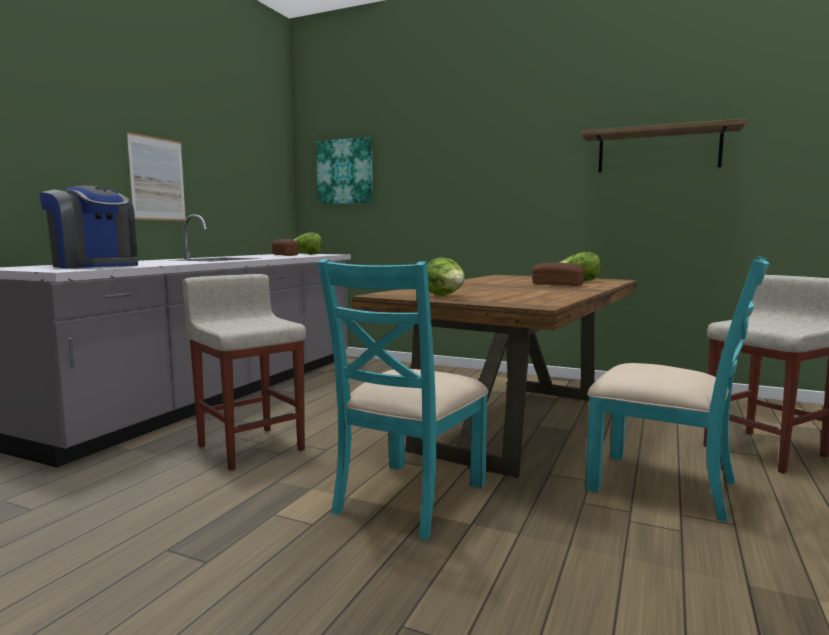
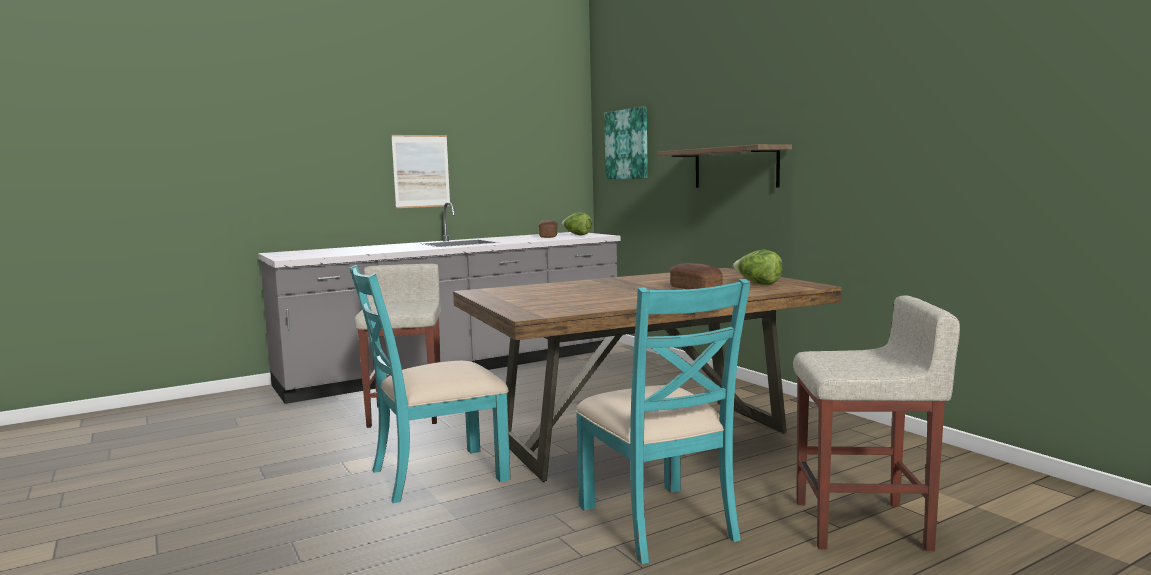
camera: 35 degrees right, 0 degrees up
(95, 266) = (330, 252): coffee machine -> none
(445, 296) = (515, 297): lettuce -> none
(658, 151) = (911, 112): shelf -> shelf (735, 168)

